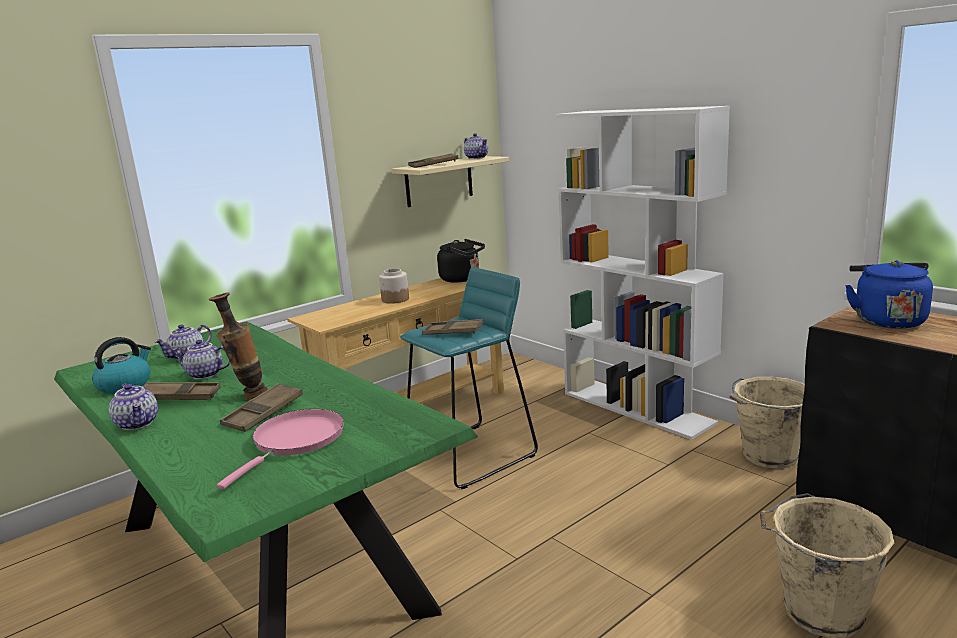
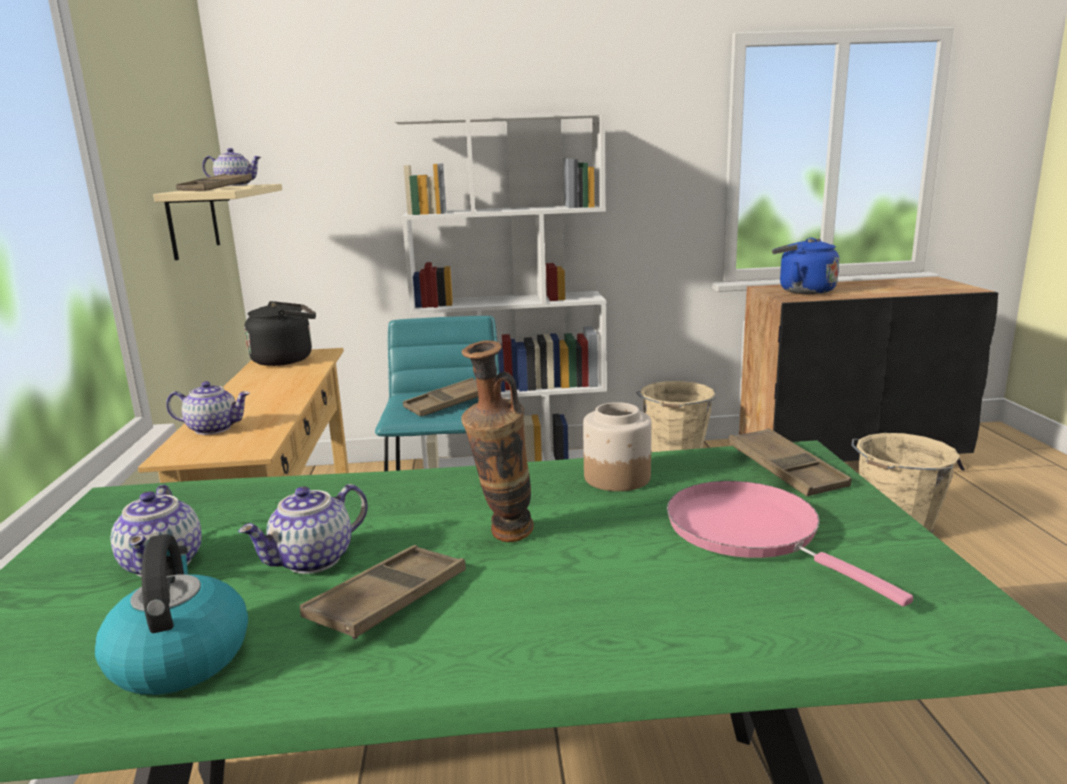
camera: 55 degrees left, 0 degrees up
(138, 423) = (463, 663): teapot -> teapot (214, 428)
(263, 413) = (601, 537): brown tray -> brown tray (785, 470)
(395, 299) = (262, 398): jar -> jar (616, 477)

